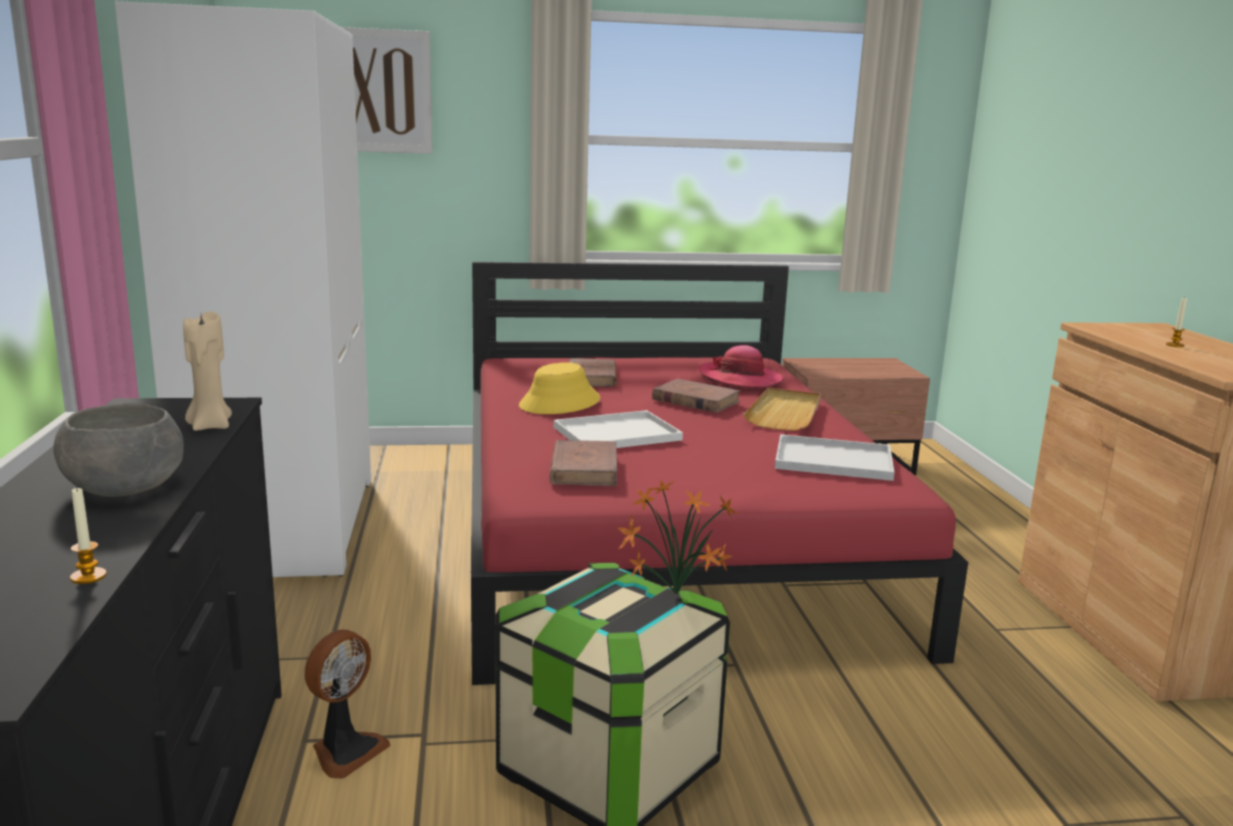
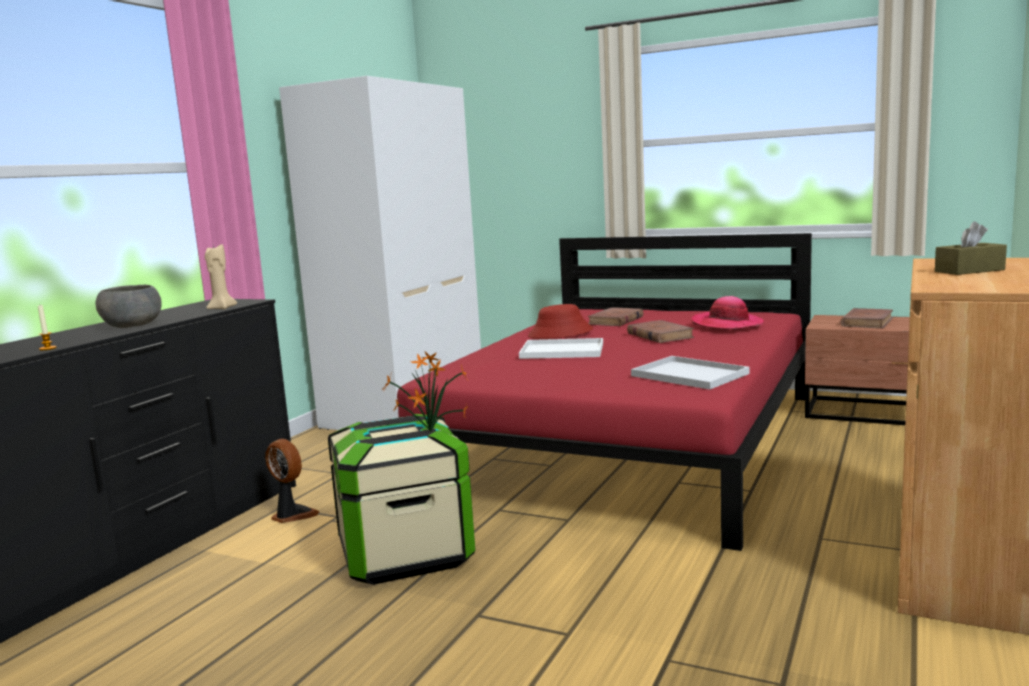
camera: 35 degrees right, 5 degrees down
(345, 751) = (292, 515): fan -> fan turned 120 degrees counterclockwise
(381, 91) = (511, 124): picture -> none
(560, 403) = (560, 333): yellow hat -> red hat
(584, 468) = (499, 366): brown book -> brown book (867, 322)
(785, 413) = (717, 346): beige tray -> none
(1175, 345) = (969, 271): candle -> brown tissue box

